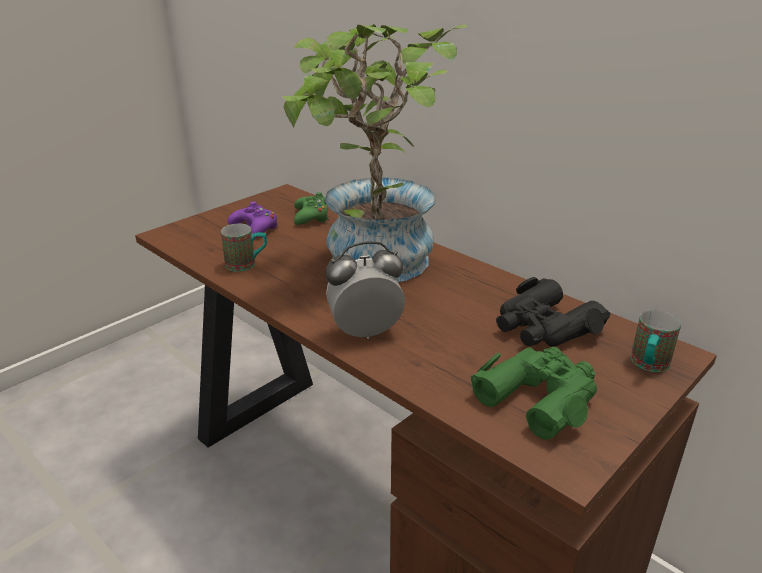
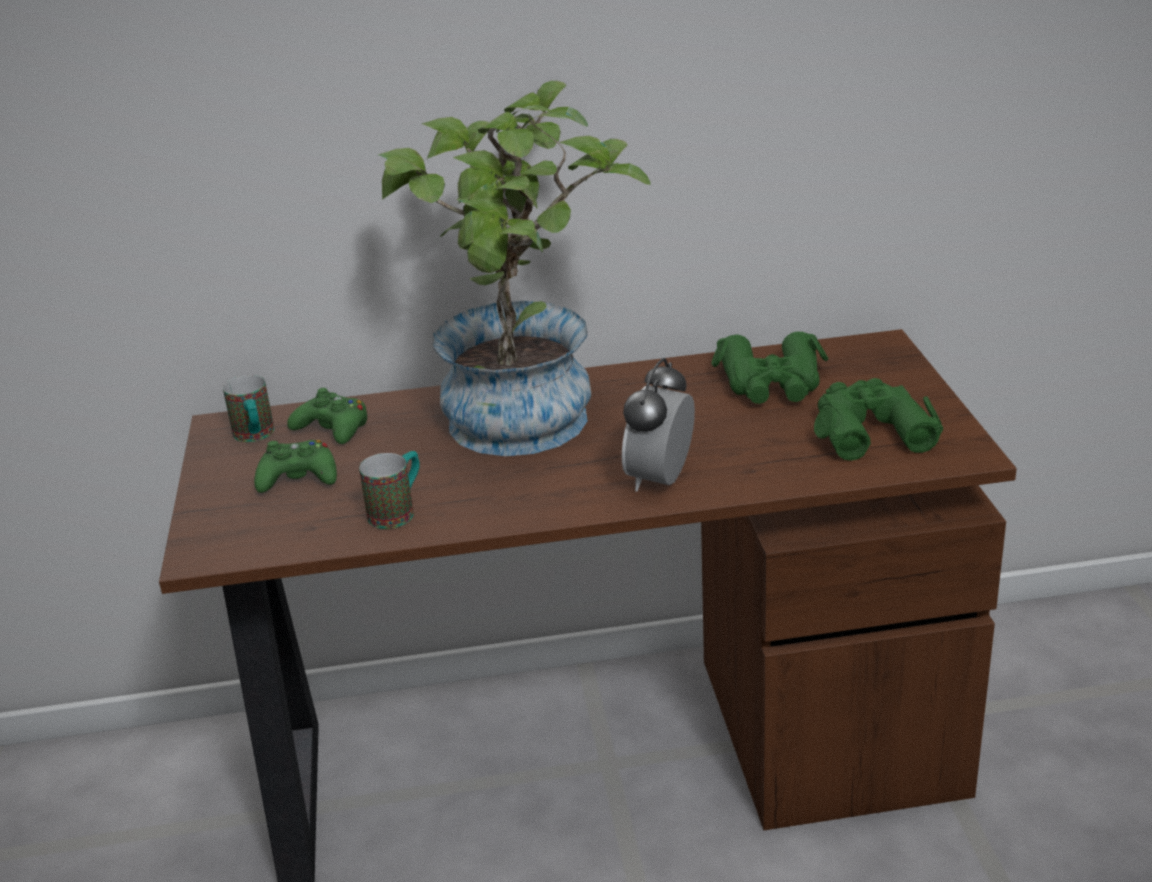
camera: 50 degrees left, 0 degrees up
(255, 227) = (298, 477): purple game controller -> green game controller
(544, 327) = (771, 383): black binoculars -> green binoculars
(648, 365) = (883, 363): mug -> mug (255, 436)

